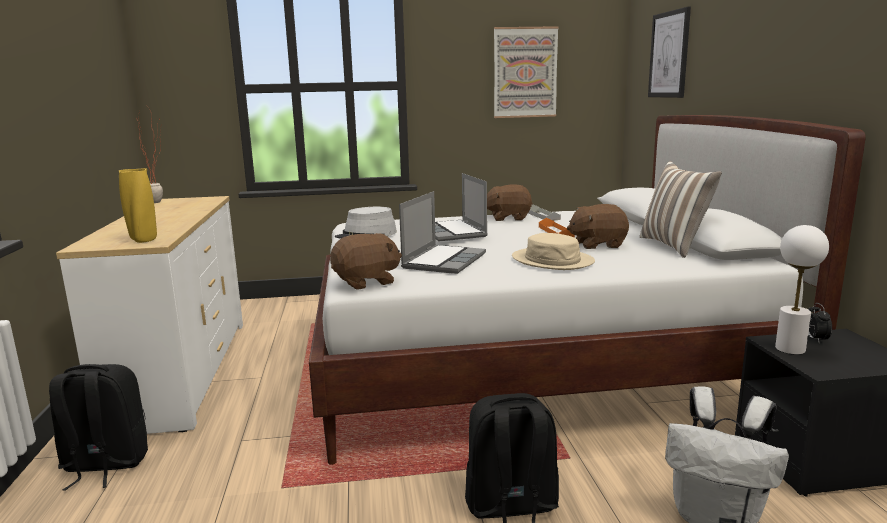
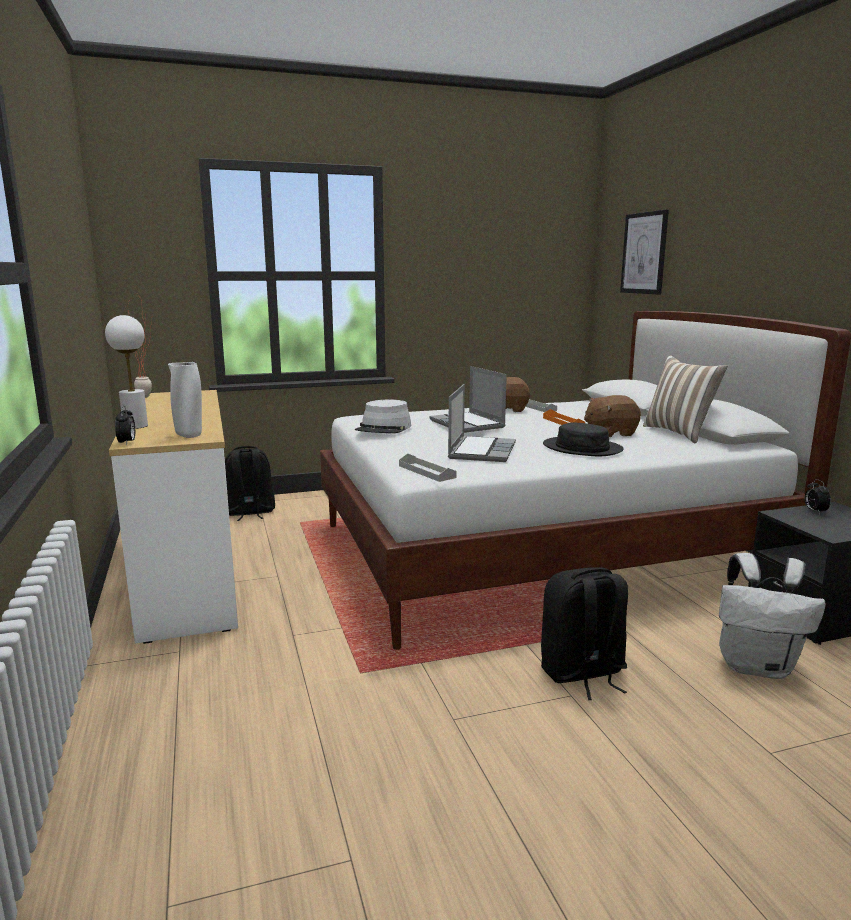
camera: 10 degrees left, 0 degrees up
(79, 246) = (127, 443): none -> alarm clock
(104, 465) = (163, 667): black backpack -> black backpack (249, 512)
(143, 240) = (189, 435): yellow vase -> white vase
(367, 282) = (426, 471): brown plush toy -> grey tray
(525, 72) = (499, 265): picture -> none
(552, 260) = (582, 448): beige hat -> black hat
(790, 349) = (799, 519): white table lamp -> white table lamp (135, 426)

